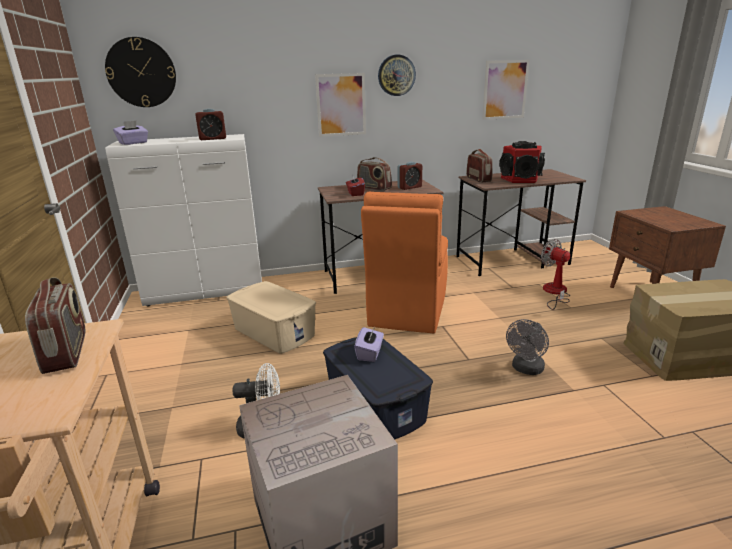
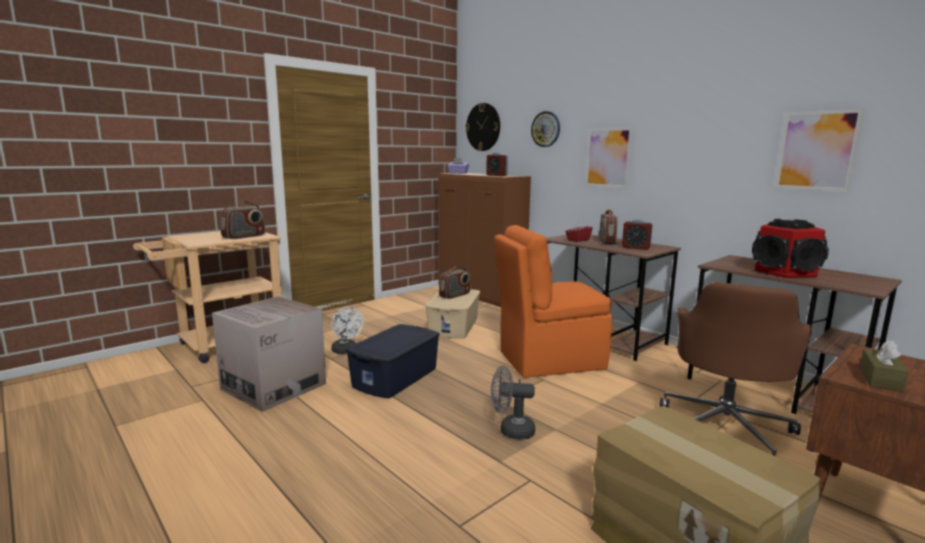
camera: 60 degrees right, 10 degrees down
(207, 292) = (481, 296): white cabinet -> brown cabinet
(370, 353) = (408, 336): purple tissue box -> none
(396, 75) = (665, 130): wall clock -> wall clock (546, 129)
(478, 179) = (733, 260): radio -> radio (455, 295)
(555, 293) = (725, 429): fan -> brown office chair
(674, 223) = (880, 379): none -> brown tissue box

